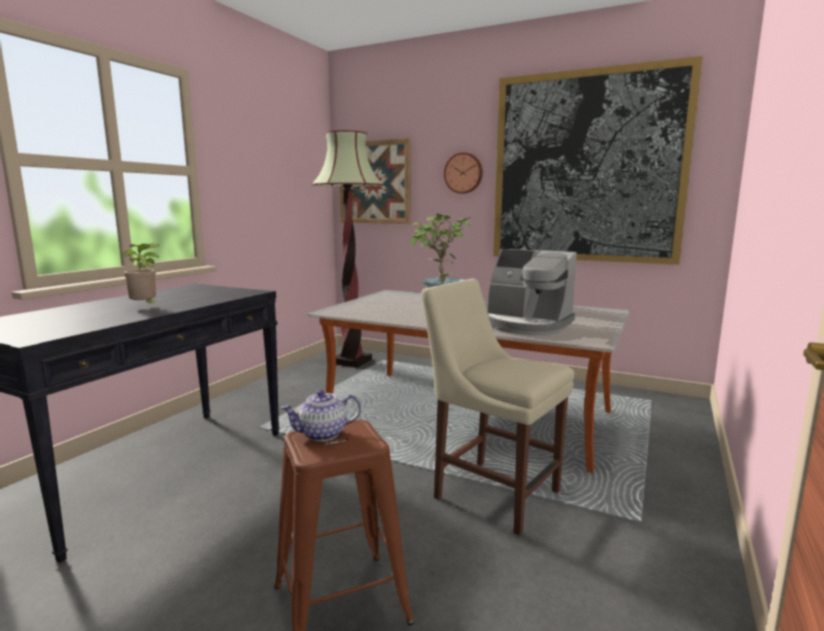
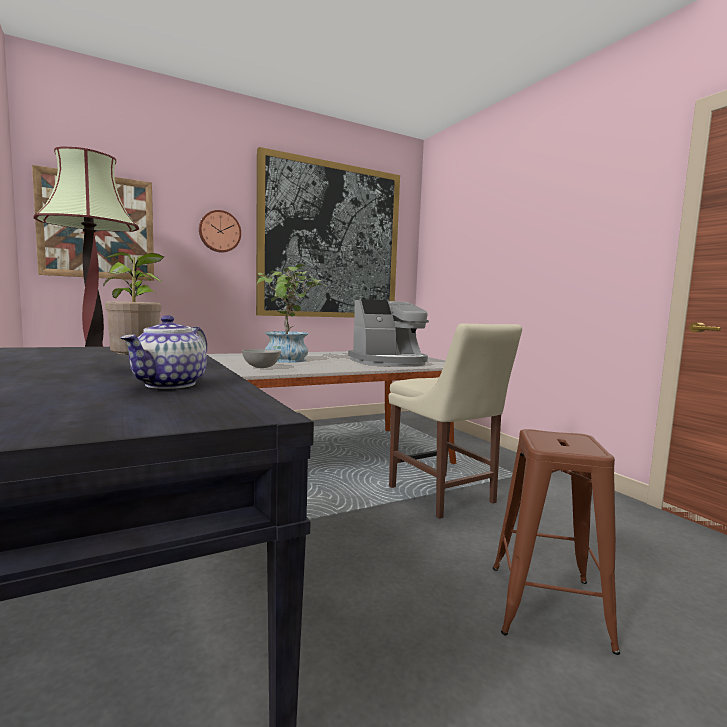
camera: 55 degrees left, 5 degrees down
(322, 434) = (549, 442): teapot -> teapot (170, 384)
(385, 312) = (260, 367): none -> grey bowl
(491, 492) = (444, 497): beige chair -> beige chair turned 105 degrees counterclockwise

